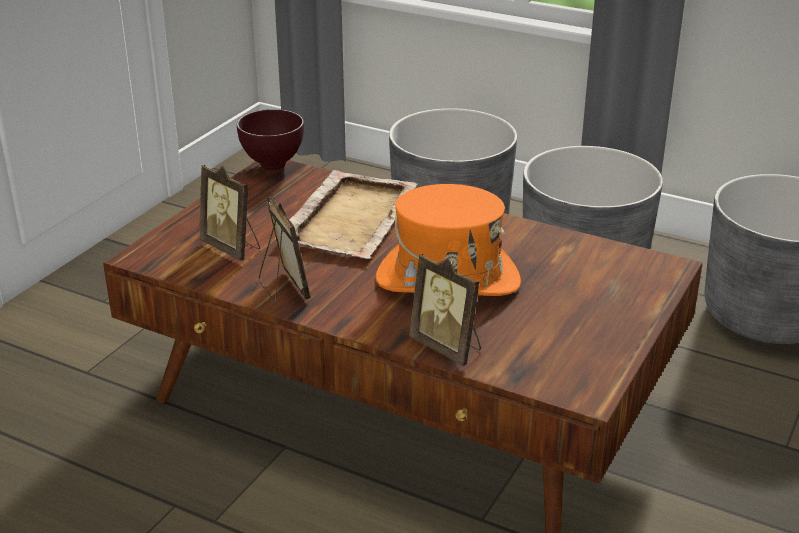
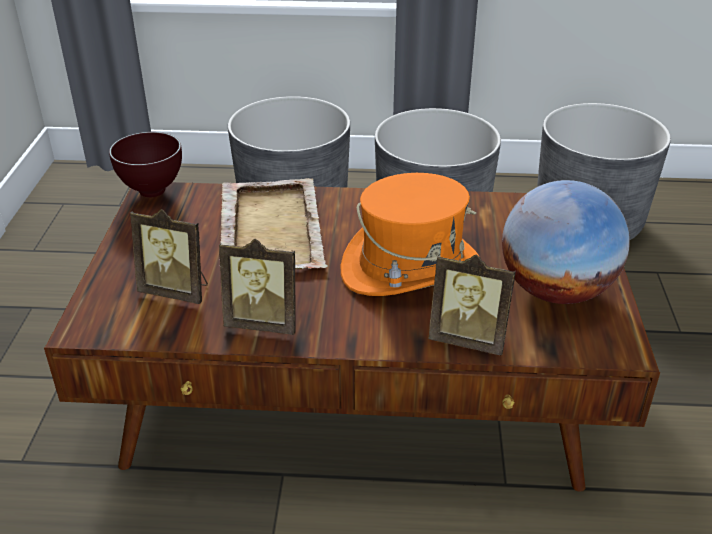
camera: 25 degrees left, 5 degrees up
(283, 288) = (263, 322): picture frame -> picture frame turned 150 degrees clockwise
(569, 331) = (555, 290): none -> globe

